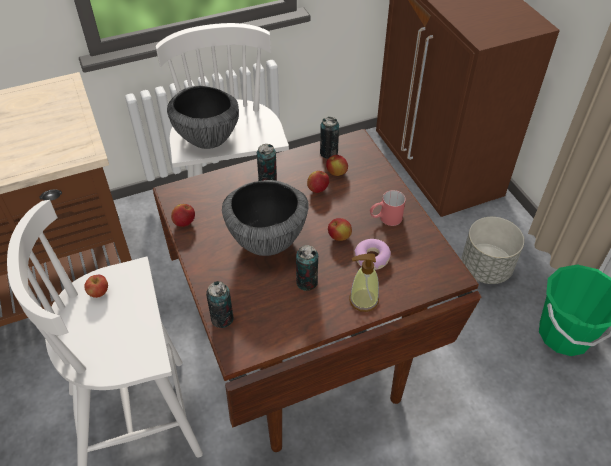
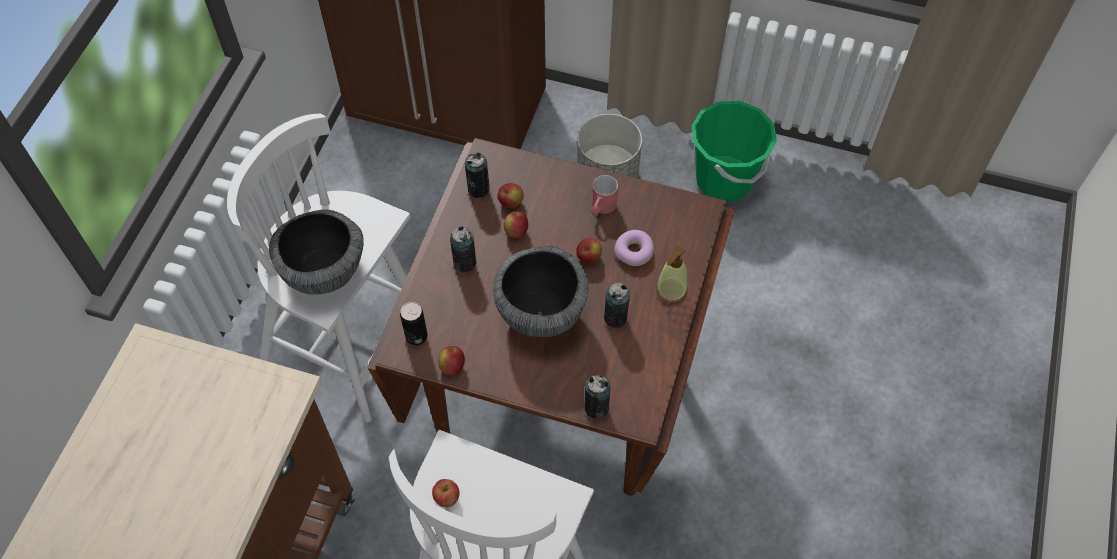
camera: 50 degrees left, 10 degrees up
(191, 192) = (416, 336): none -> can

